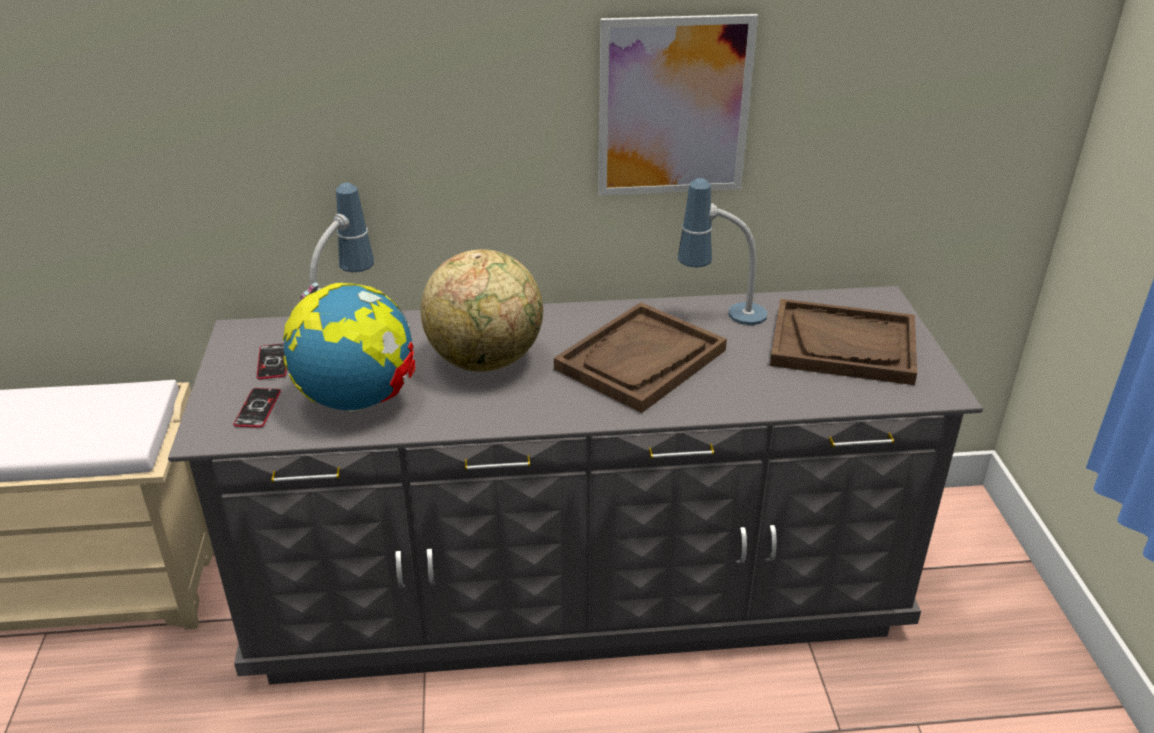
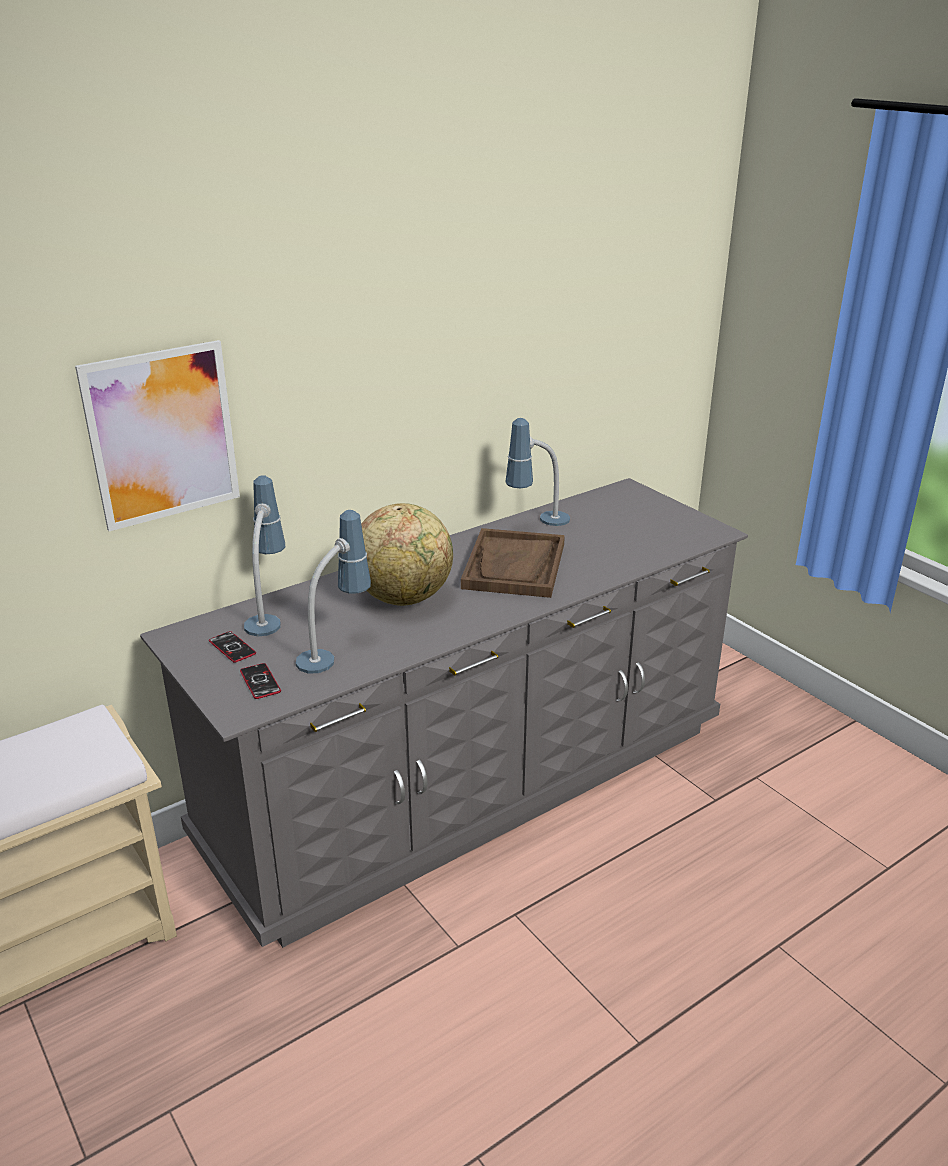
camera: 30 degrees left, 5 degrees down
(357, 400) = (336, 651): globe -> table lamp
(674, 107) = (482, 369): picture -> picture (162, 435)
(843, 345) = (634, 521): brown tray -> none

